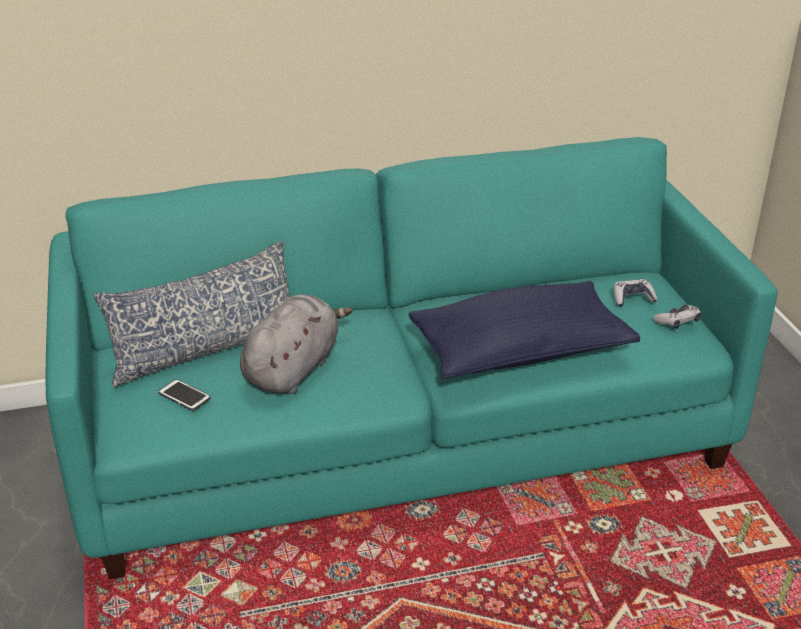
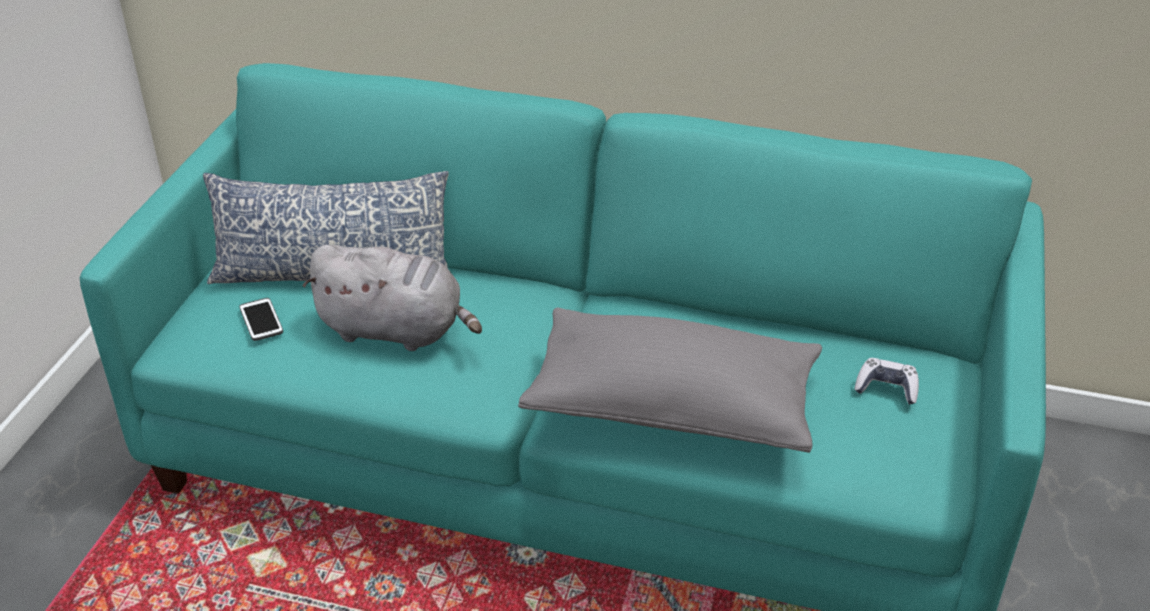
camera: 30 degrees right, 5 degrees up
(293, 369) = (396, 330): grey plush toy -> grey plush toy turned 45 degrees clockwise
(520, 352) = (672, 407): blue pillow -> grey pillow
(677, 322) = (920, 443): game controller -> none

